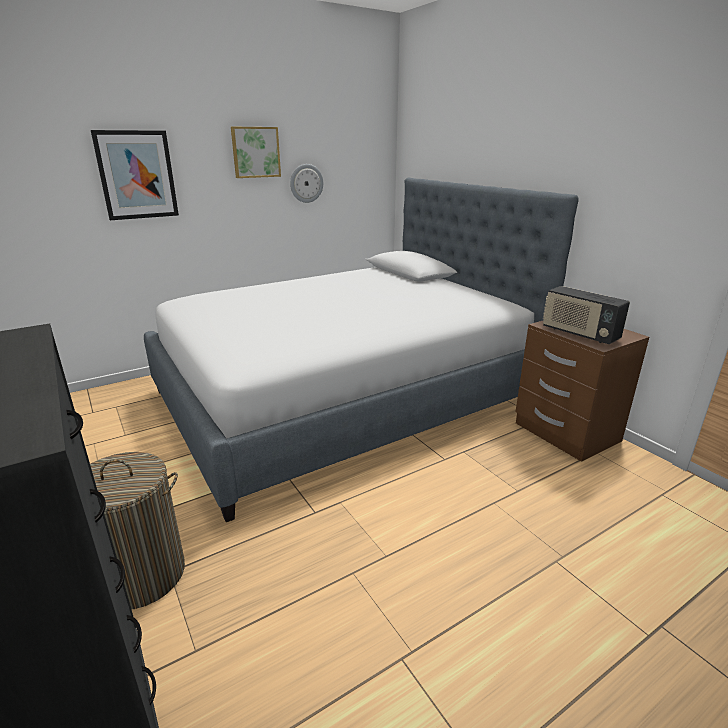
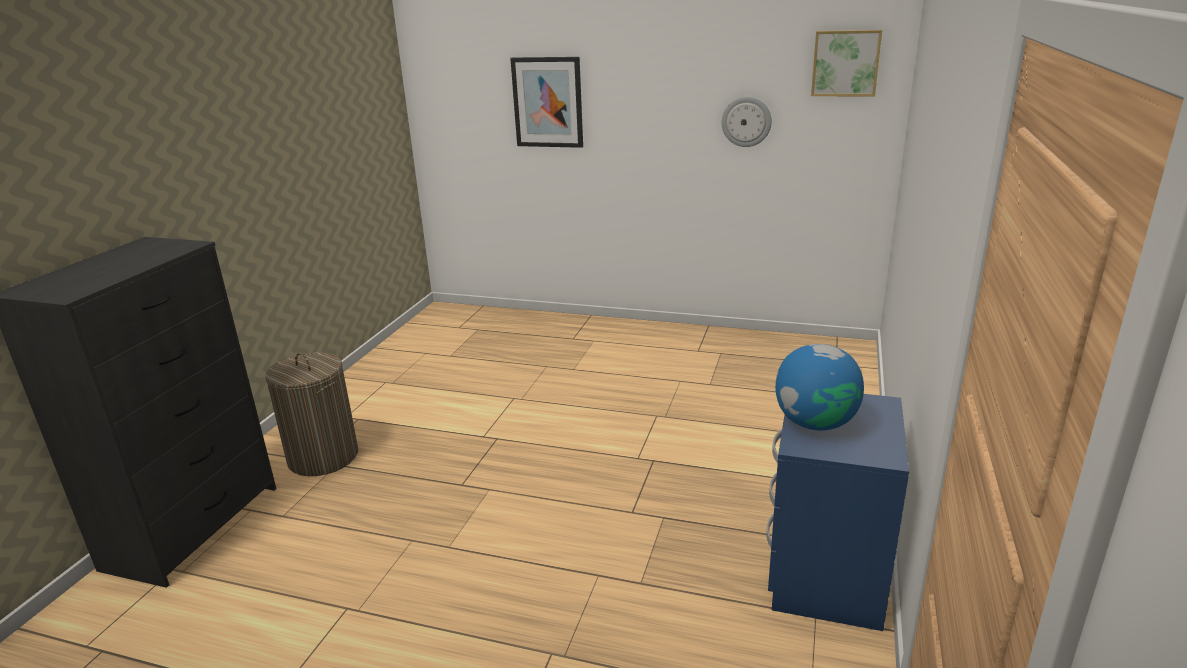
camera: 50 degrees right, 0 degrees up
(255, 152) = (679, 80): picture -> picture (845, 63)
(345, 396) = (656, 403): bed -> none
(565, 433) = (824, 574): brown nightstand -> blue nightstand
(579, 334) = (815, 423): radio -> globe

